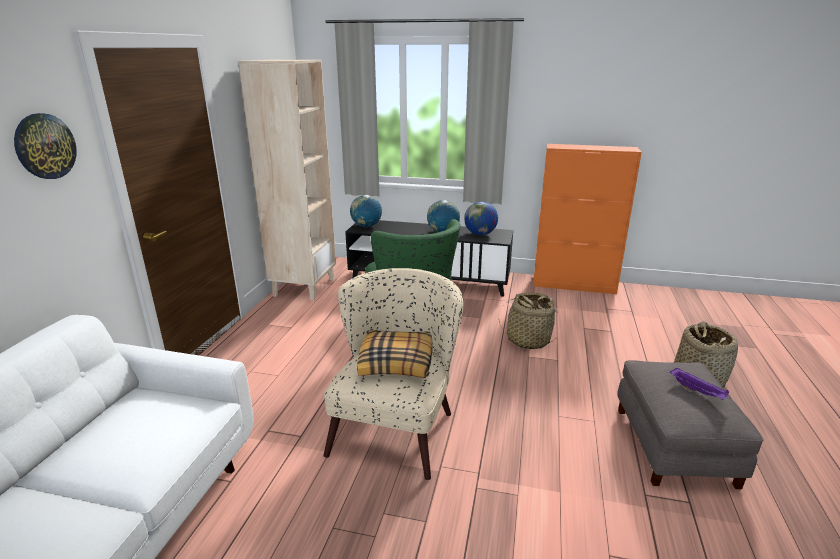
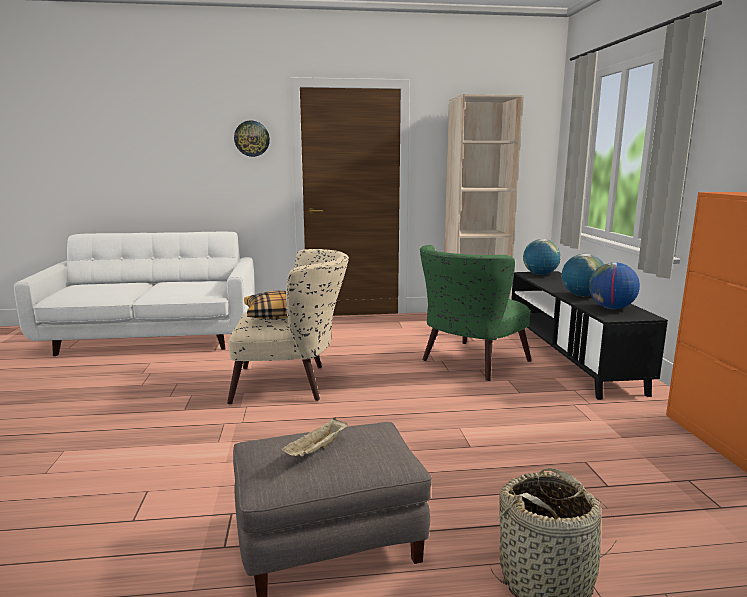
camera: 70 degrees right, 10 degrees down
(528, 340) = (498, 424): basket -> none
(697, 391) = (317, 450): purple tray -> beige tray

